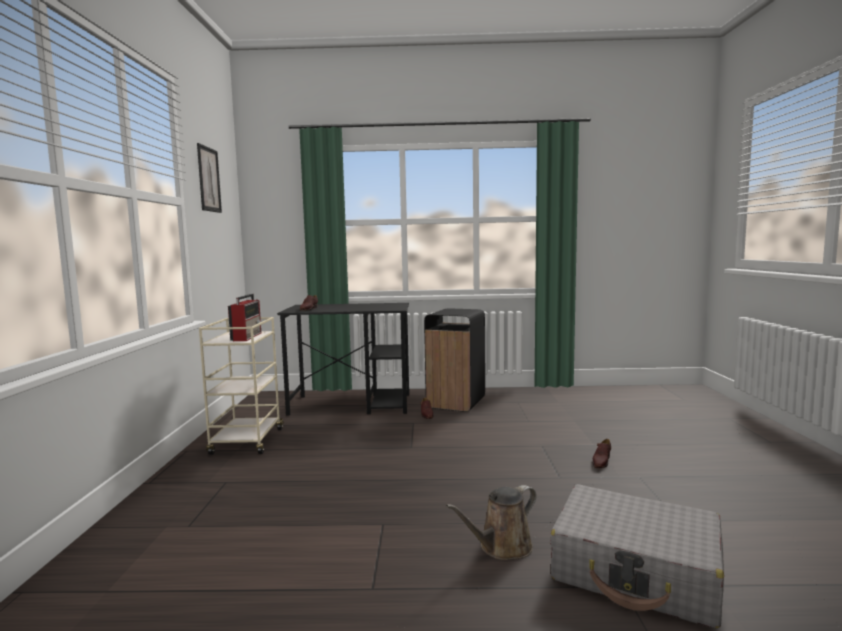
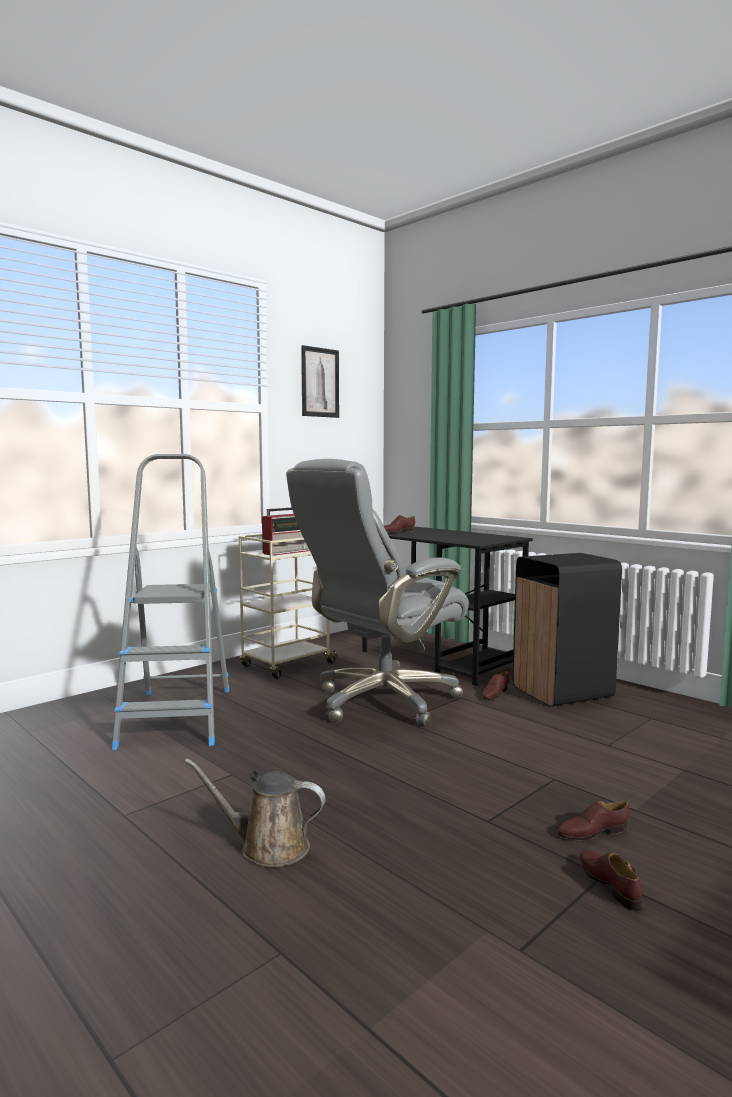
camera: 45 degrees right, 0 degrees up
(241, 511) = (176, 717): none -> grey step ladder
(374, 442) = (380, 703): none -> grey office chair
(636, 571) = (328, 953): grey suitcase -> none
(647, 478) = (609, 884): none -> brown shoe

